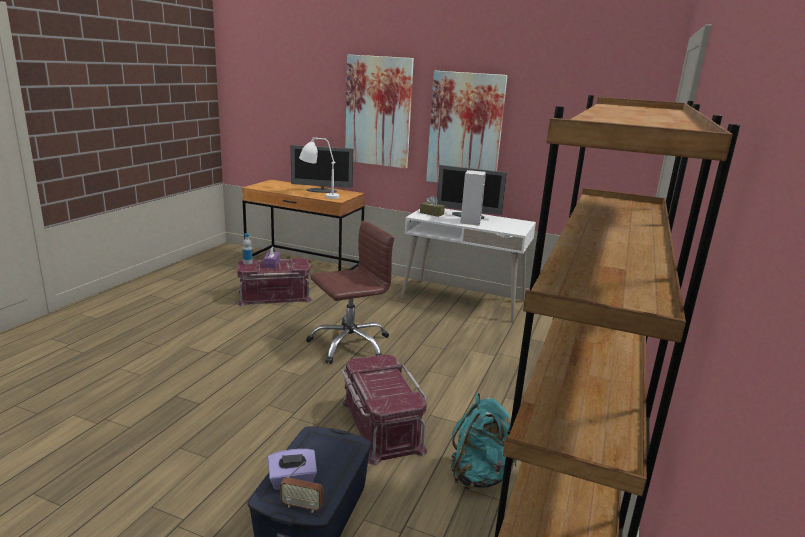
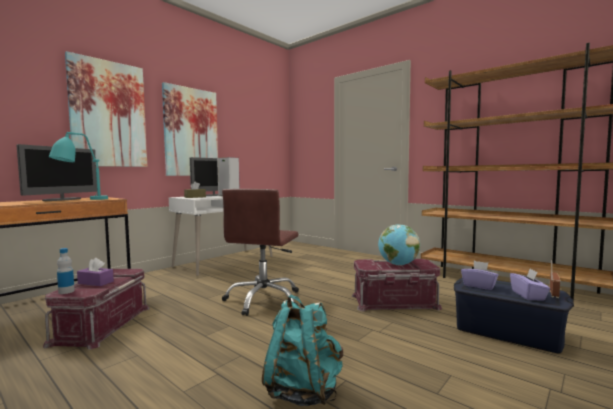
camera: 70 degrees left, 15 degrees down
(318, 195) = (80, 200): white table lamp -> turquoise table lamp
(325, 446) = (479, 286): none -> purple tissue box
(349, 344) = (263, 300): brown office chair -> brown office chair turned 150 degrees counterclockwise
(387, 385) = (398, 264): none -> globe
(479, 475) = (443, 285): turquoise backpack -> turquoise backpack (303, 391)

